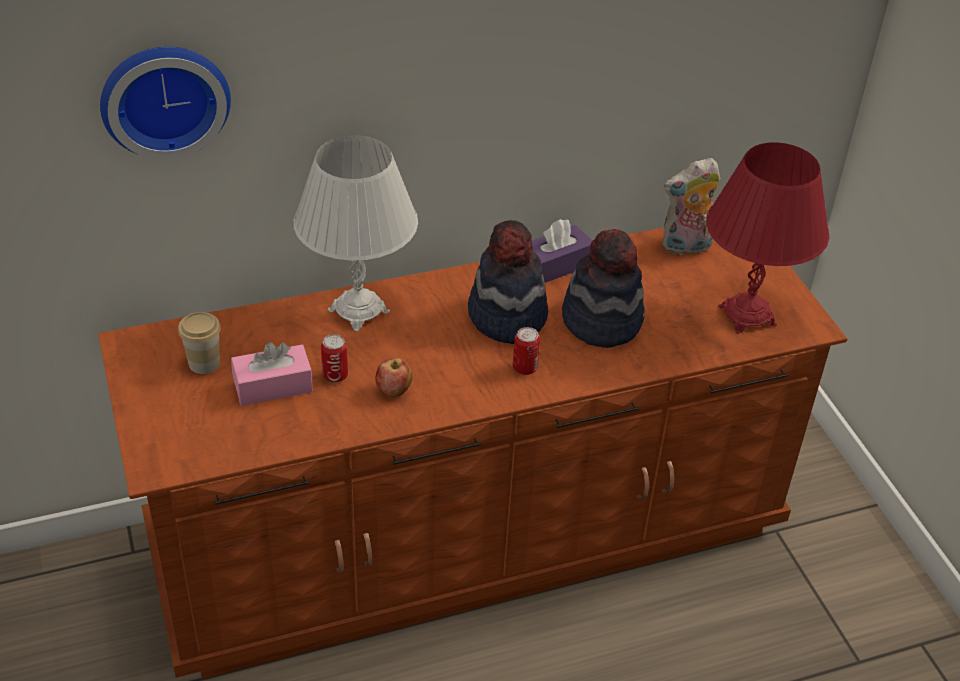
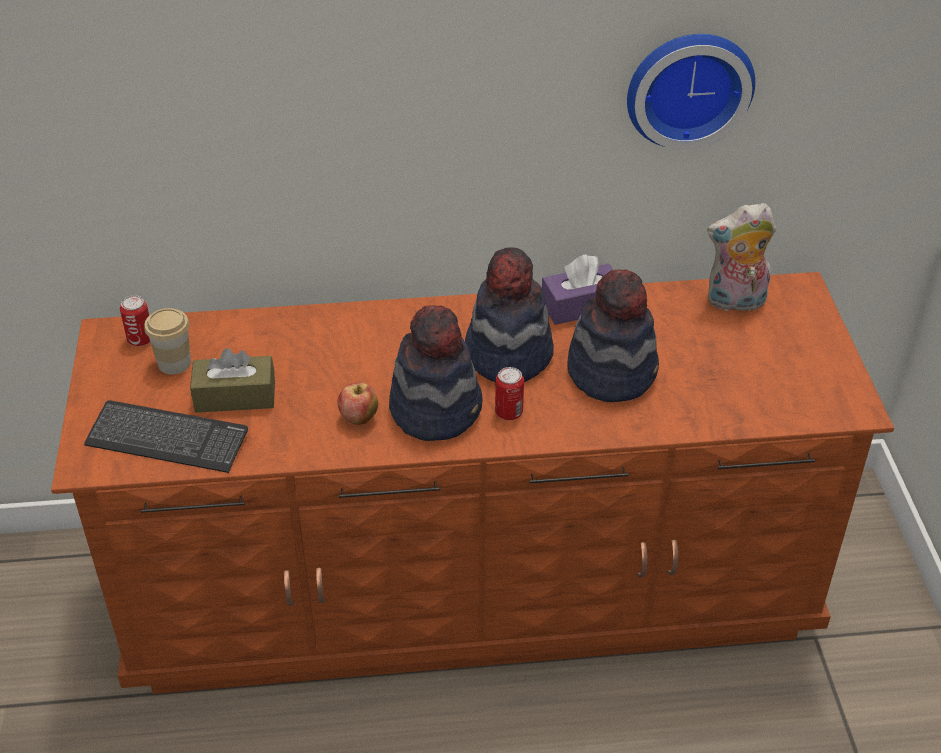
camera: 15 degrees right, 0 degrees up
(164, 97) = (143, 76): wall clock -> wall clock (688, 86)
(223, 434) = (167, 439): none -> keyboard
(273, 386) = (235, 396): pink tissue box -> brown tissue box
(335, 375) = (303, 394): can -> can (140, 339)
(358, 311) = (351, 329): white table lamp -> none
(460, 373) = (436, 408): none -> hat
(746, 315) = (781, 387): red table lamp -> none

